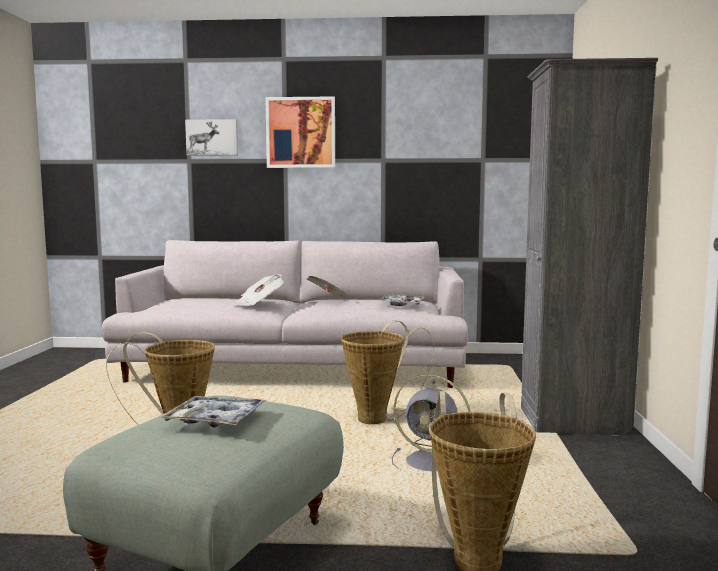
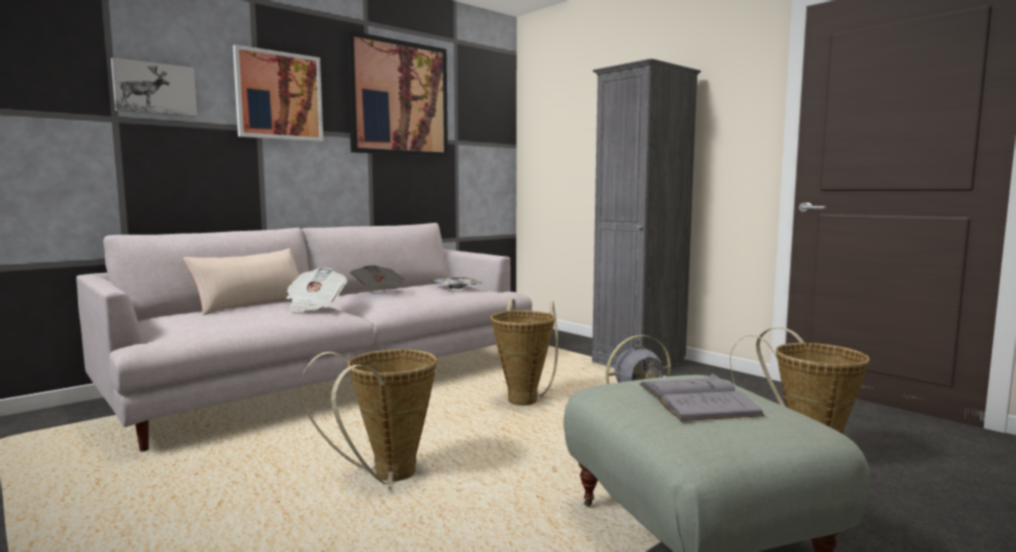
camera: 45 degrees left, 0 degrees up
(215, 420) = (697, 399): tray -> grey book
(235, 297) = (252, 304): none -> beige pillow
(415, 122) = (399, 98): none -> picture

